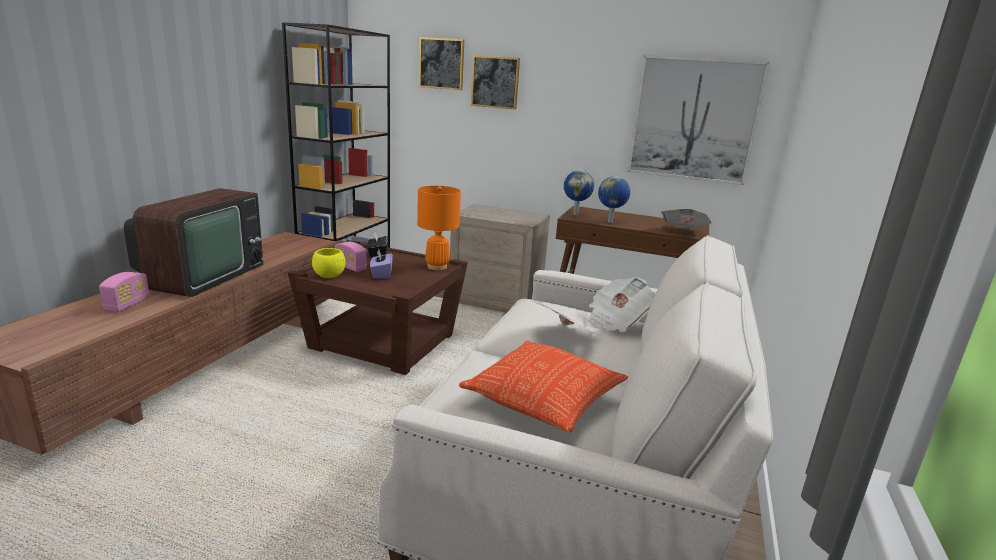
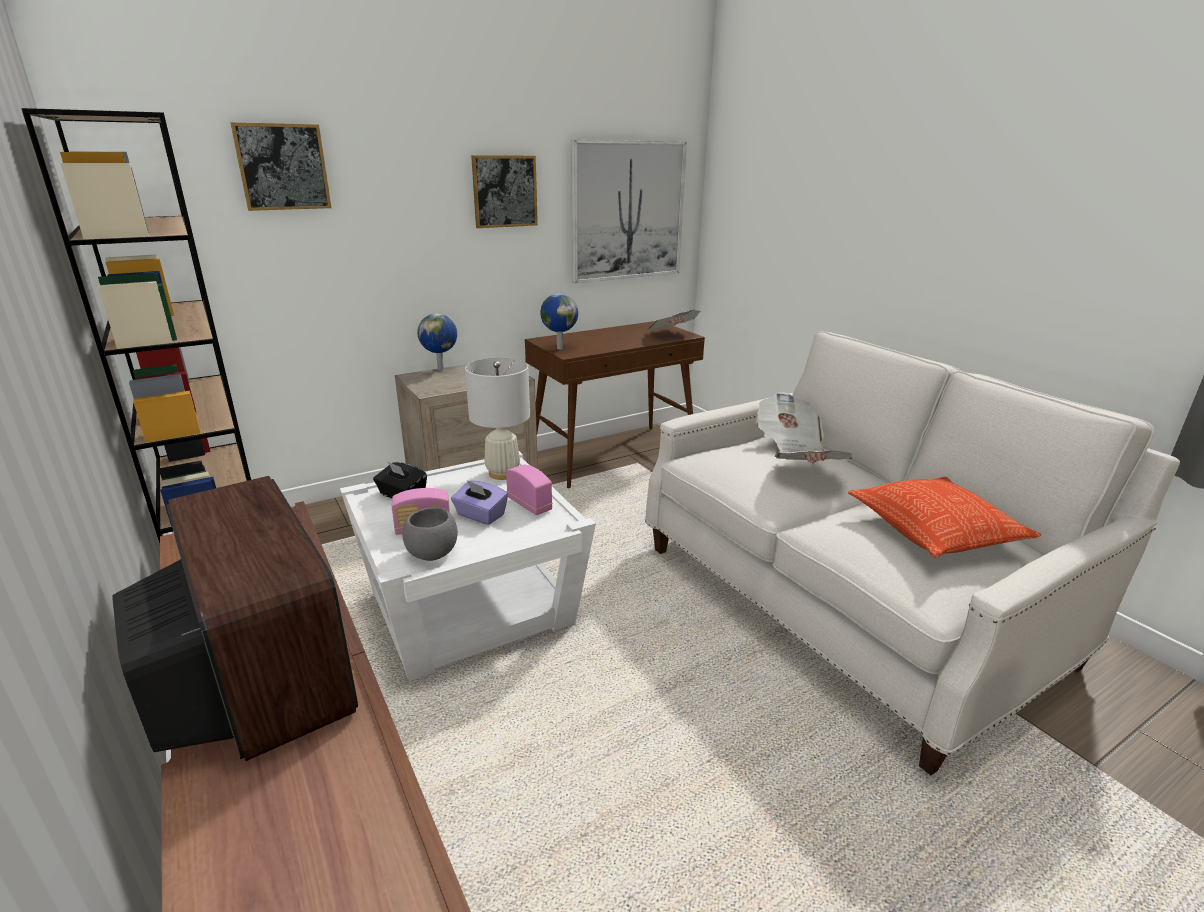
camera: 50 degrees left, 5 degrees up
(127, 305) = (292, 806): radio -> radio (529, 505)
(329, 275) = (431, 554): yellow bowl -> grey bowl
(383, 341) = (471, 608): brown side table -> white side table
(437, 267) = (503, 473): orange table lamp -> white table lamp
(495, 82) = (384, 190): picture -> picture (504, 191)
(610, 222) = (606, 346): globe -> globe (441, 369)

